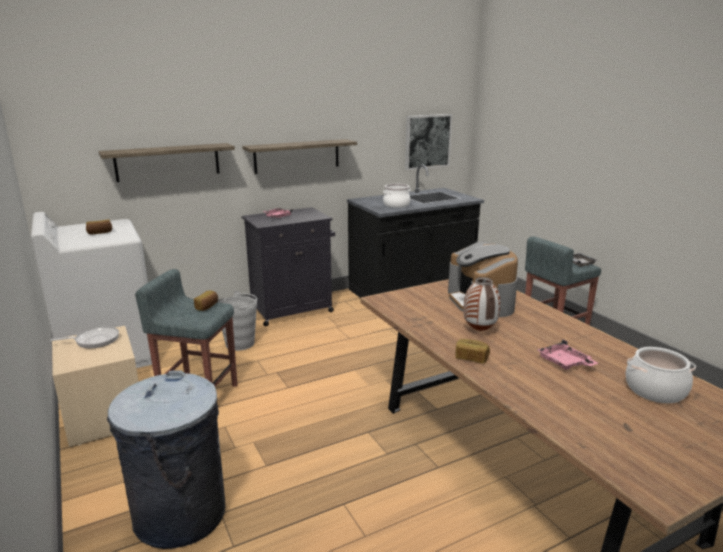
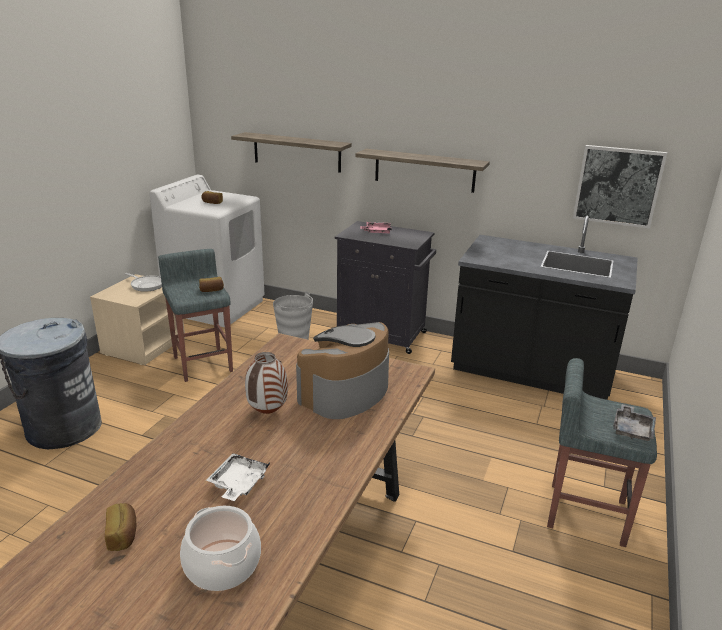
camera: 50 degrees right, 5 degrees up
(396, 205) = (505, 258): cooking pot -> none
(471, 358) = (198, 426): bread -> bread (123, 535)
(564, 363) = (238, 483): pink tray -> white tray

